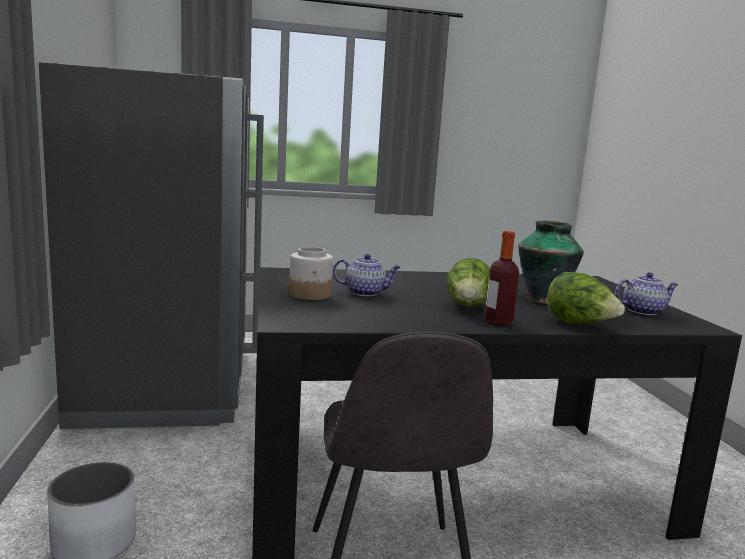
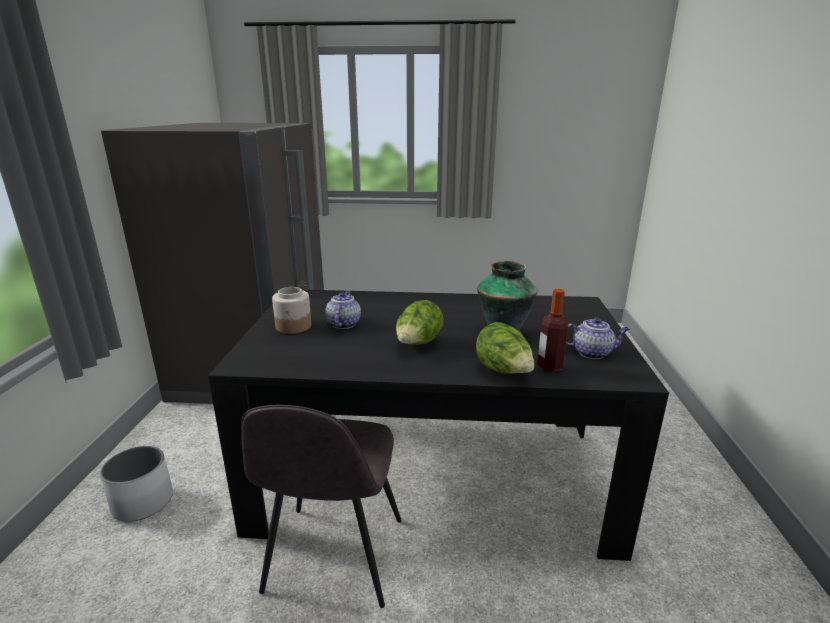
camera: 15 degrees right, 10 degrees up
(365, 293) = (343, 324): teapot -> teapot turned 105 degrees counterclockwise
(498, 322) = (426, 366): bottle -> bottle (549, 366)

